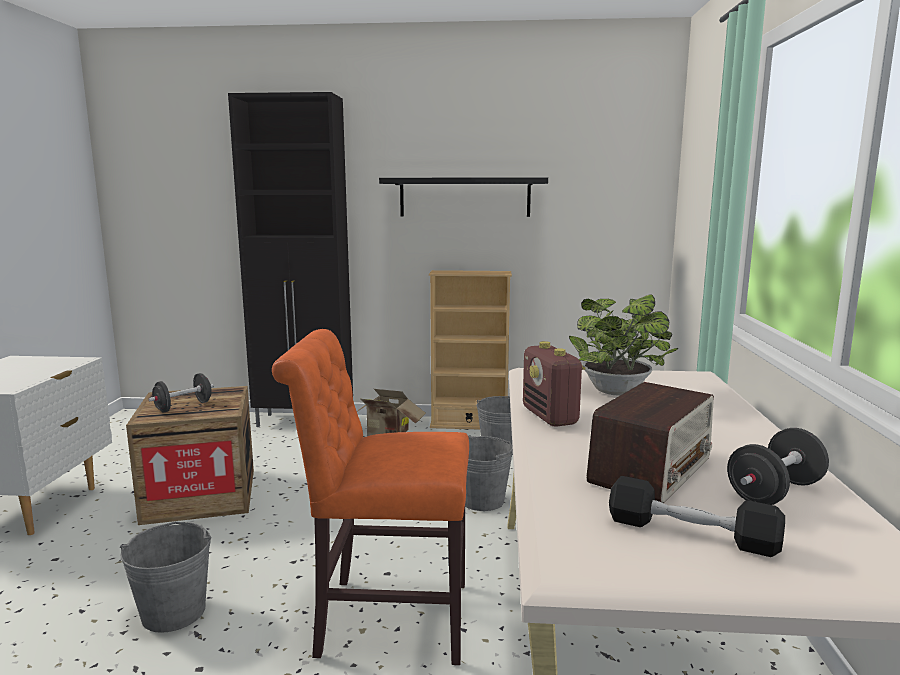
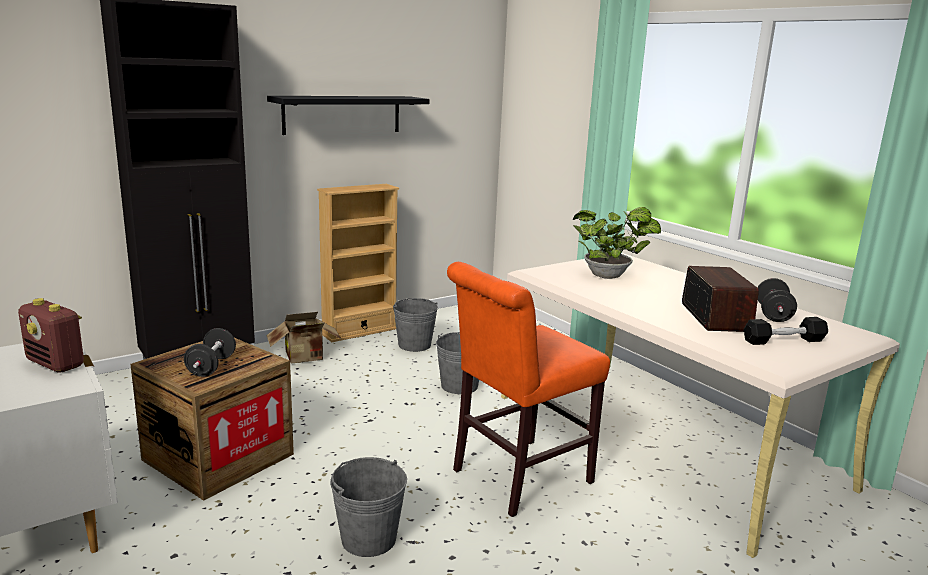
camera: 40 degrees left, 5 degrees up
(550, 417) = (613, 300): radio -> radio (56, 364)

